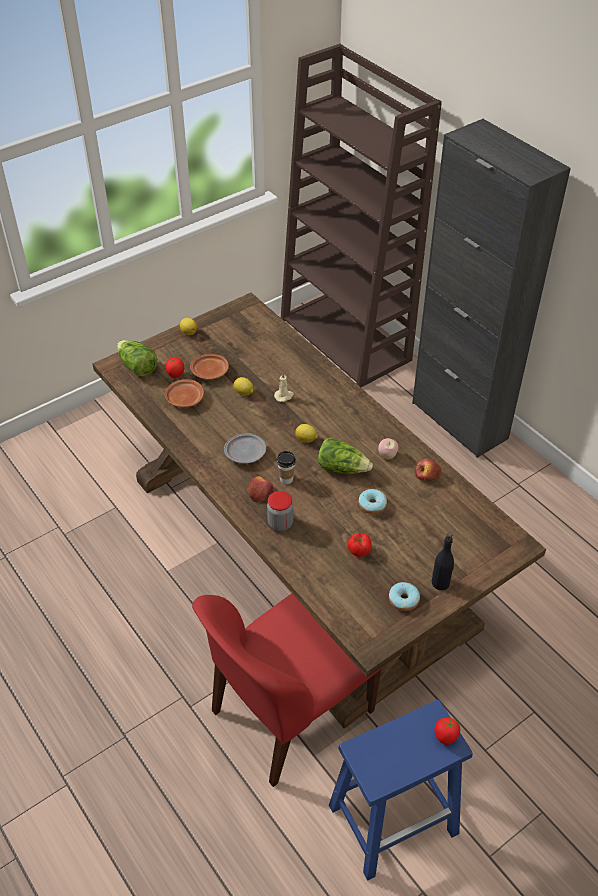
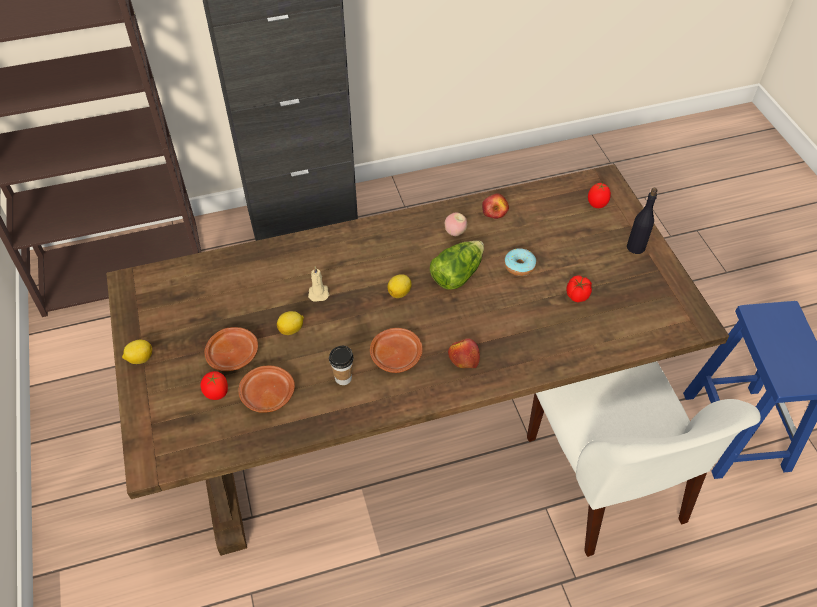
camera: 70 degrees left, 5 degrees up
(137, 367) = (172, 436): lettuce -> none
(246, 453) = (396, 355): grey plate -> brown plate
(280, 523) = (517, 352): jar -> none
(286, 479) = (453, 328): cup -> cup (343, 378)
(289, 712) = (606, 482): red chair -> white chair
(403, 600) = (650, 281): donut -> none
(445, 738) = (780, 314): tomato -> tomato (597, 205)

